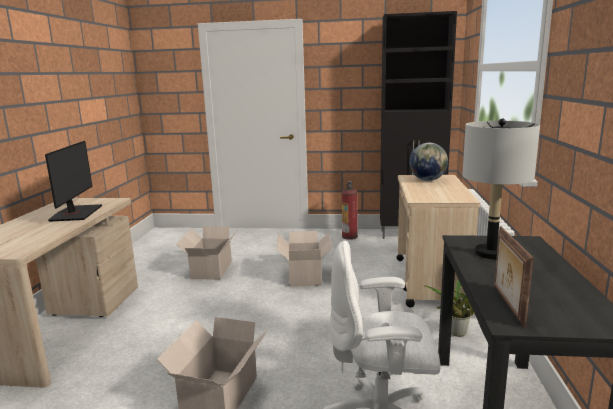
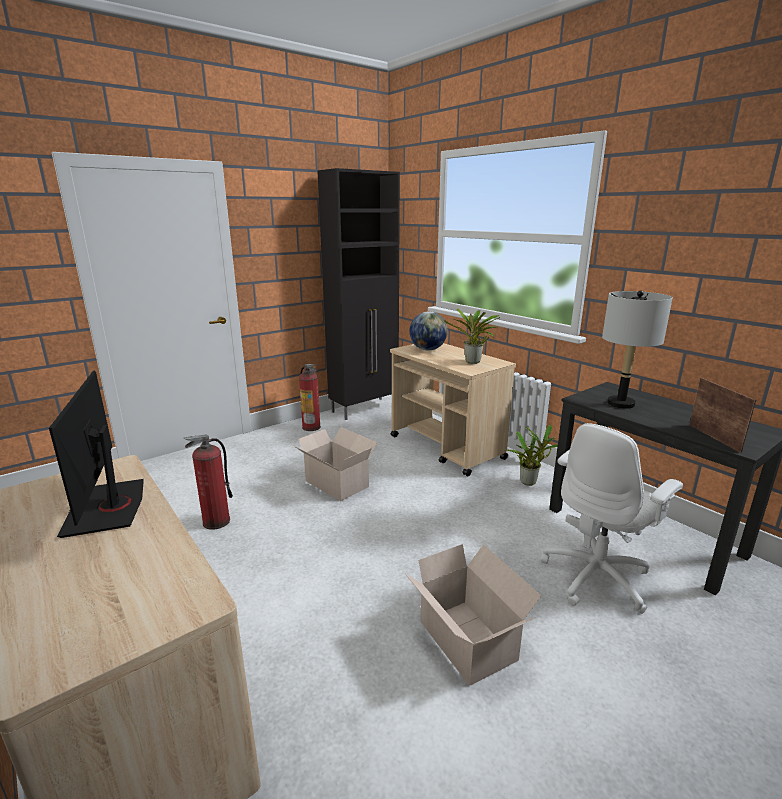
camera: 45 degrees left, 5 degrees up
(75, 213) = (107, 507): monitor -> monitor turned 150 degrees counterclockwise
(211, 270) = (216, 522): cardboard box -> fire extinguisher
(438, 195) = (473, 362): none -> potted plant
(507, 305) = (714, 438): picture frame -> picture frame turned 150 degrees counterclockwise

